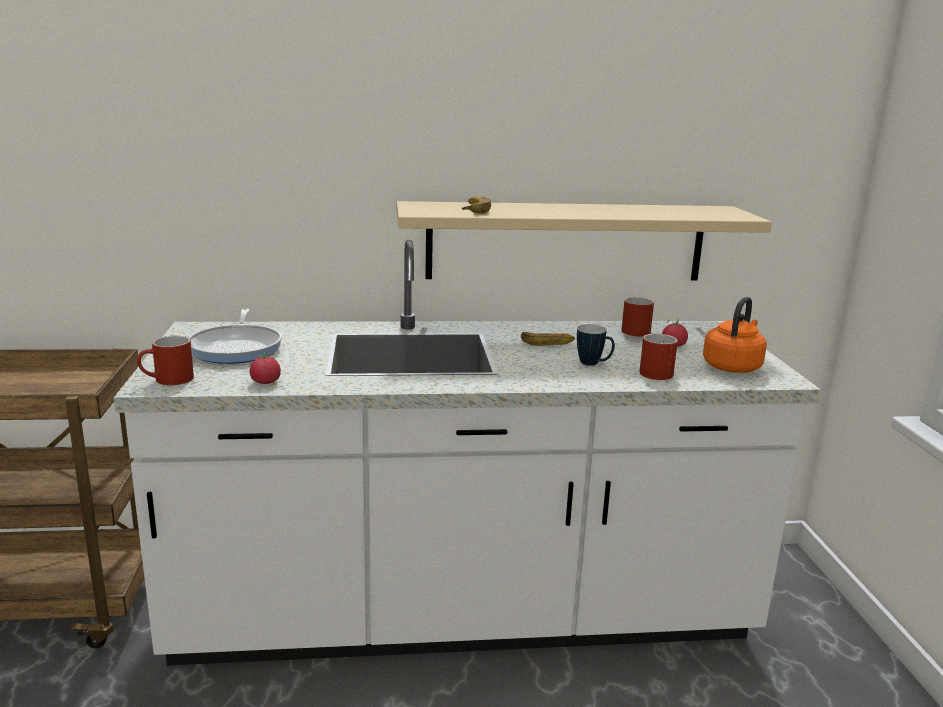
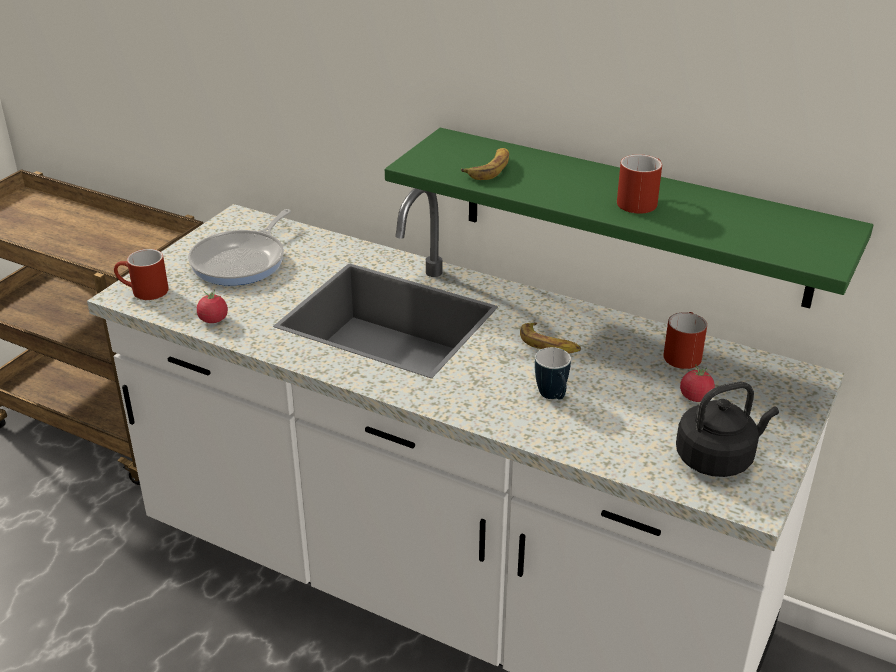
camera: 35 degrees right, 15 degrees up
(566, 242) = (634, 217): beige shelf -> green shelf
(654, 371) = (606, 433): red mug -> red mug (640, 201)
(733, 366) = (717, 458): orange kettle -> black kettle

